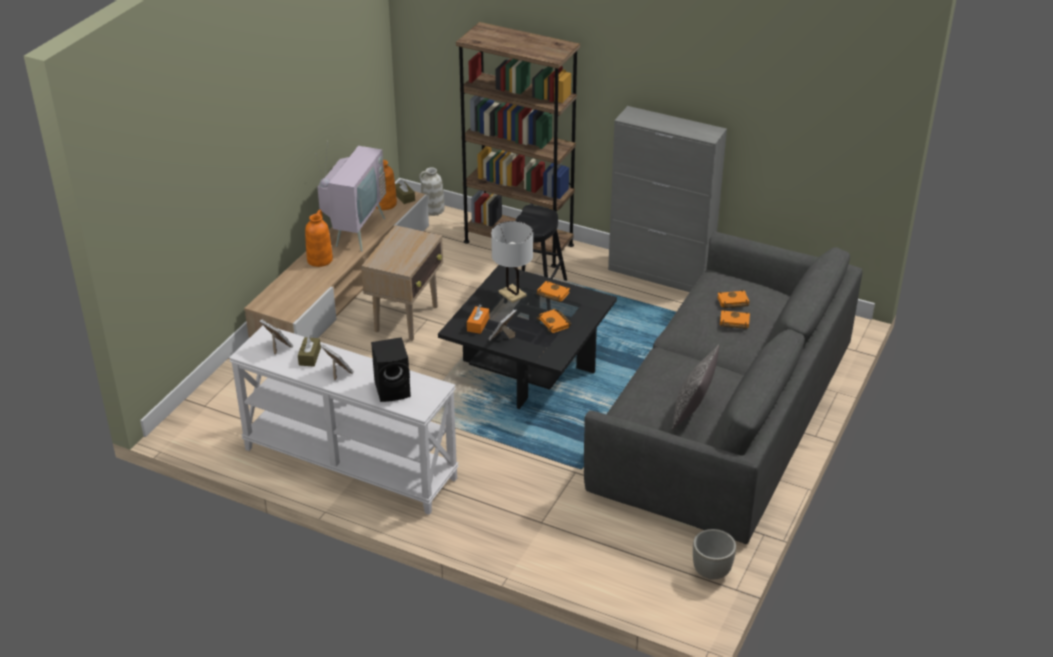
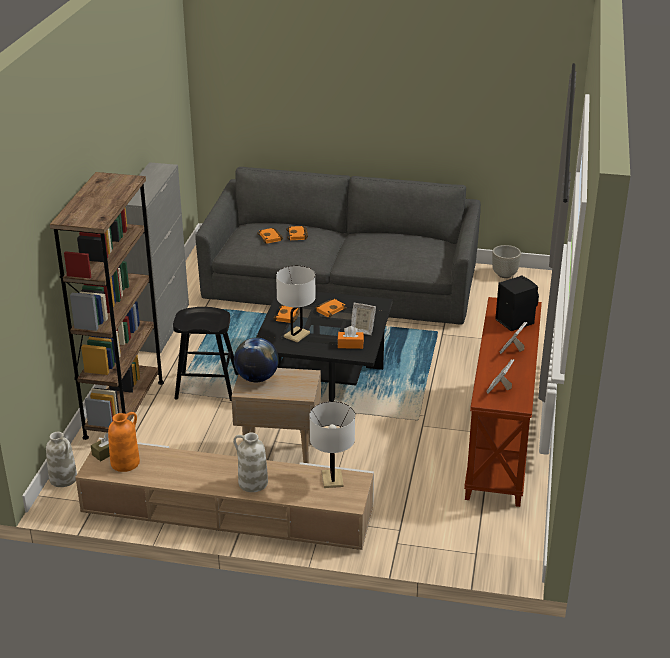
camera: 105 degrees left, 5 degrees down
(298, 299) = (332, 479): none -> white table lamp
(309, 357) = (501, 369): brown tissue box -> none
(319, 259) = (252, 483): orange vase -> white vase
(348, 464) = (501, 441): white console table -> brown console table
(355, 231) = (188, 471): television -> none
(415, 240) = (257, 378): none -> globe
(692, 411) = (413, 242): pillow -> none

